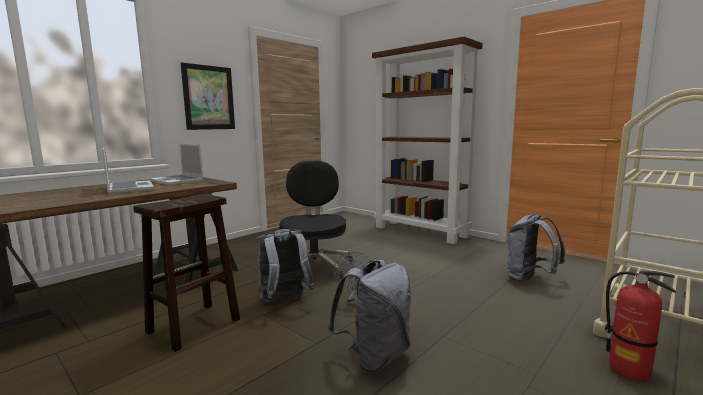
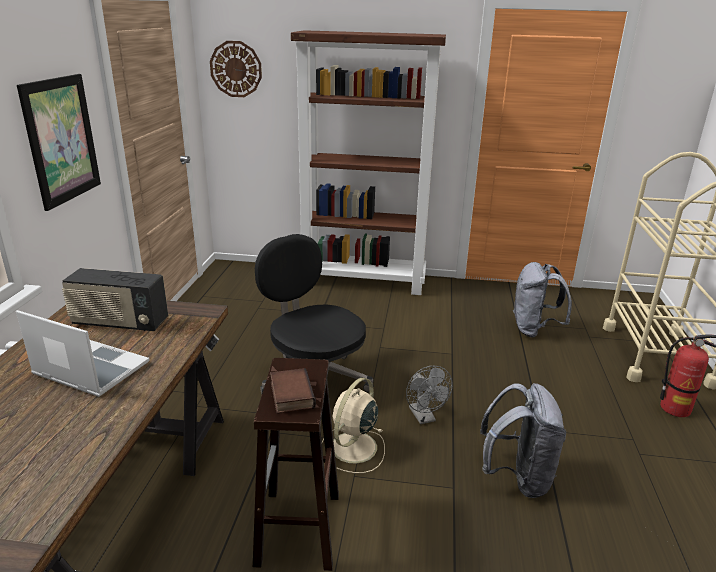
camera: 35 degrees left, 15 degrees up
(172, 202) = (290, 395): none -> book
(178, 181) = (120, 323): laptop -> radio
(284, 302) = (352, 448): grey backpack -> beige fan
(359, 87) = (236, 69): none -> wall clock

